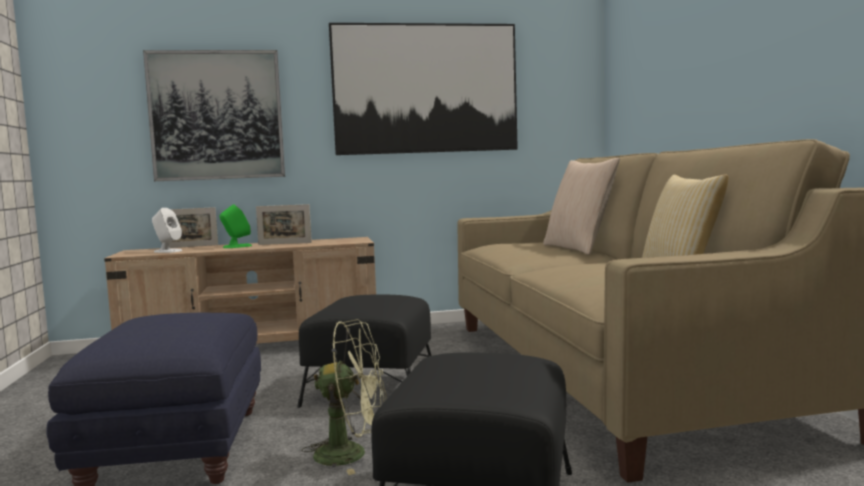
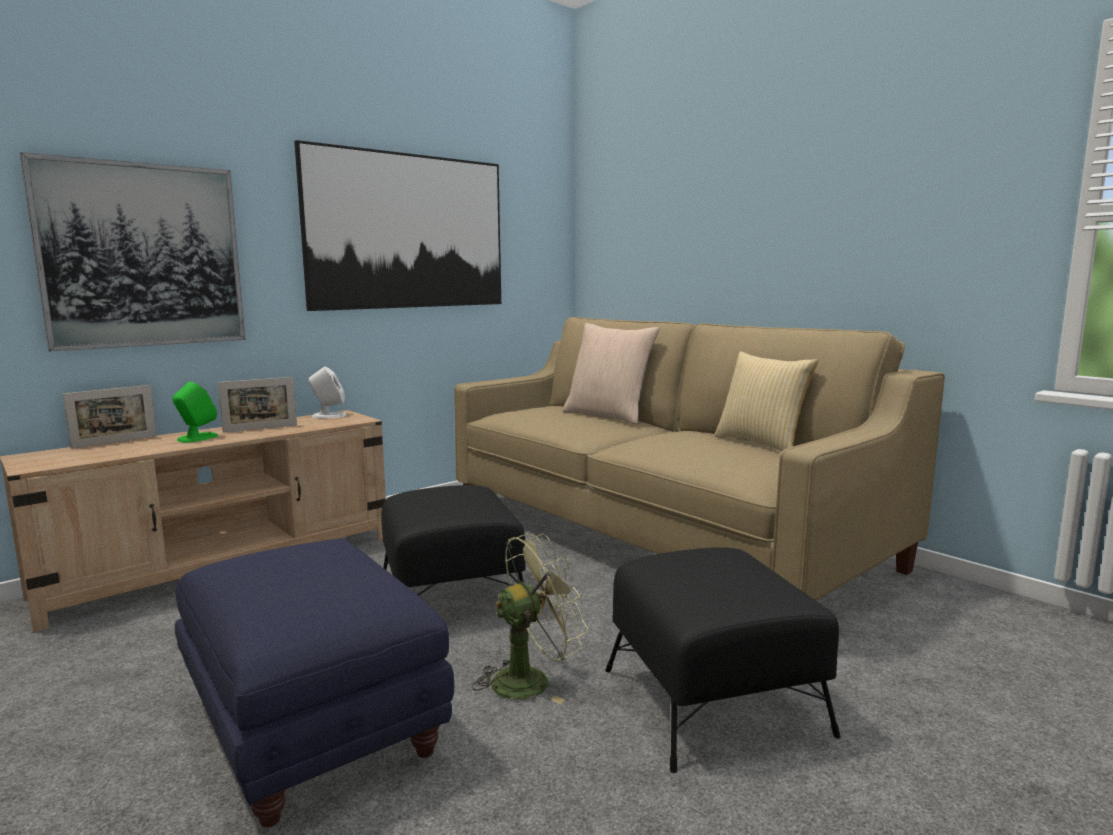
camera: 30 degrees left, 5 degrees up
(167, 251) = (98, 454): white speaker -> white speaker (328, 415)

